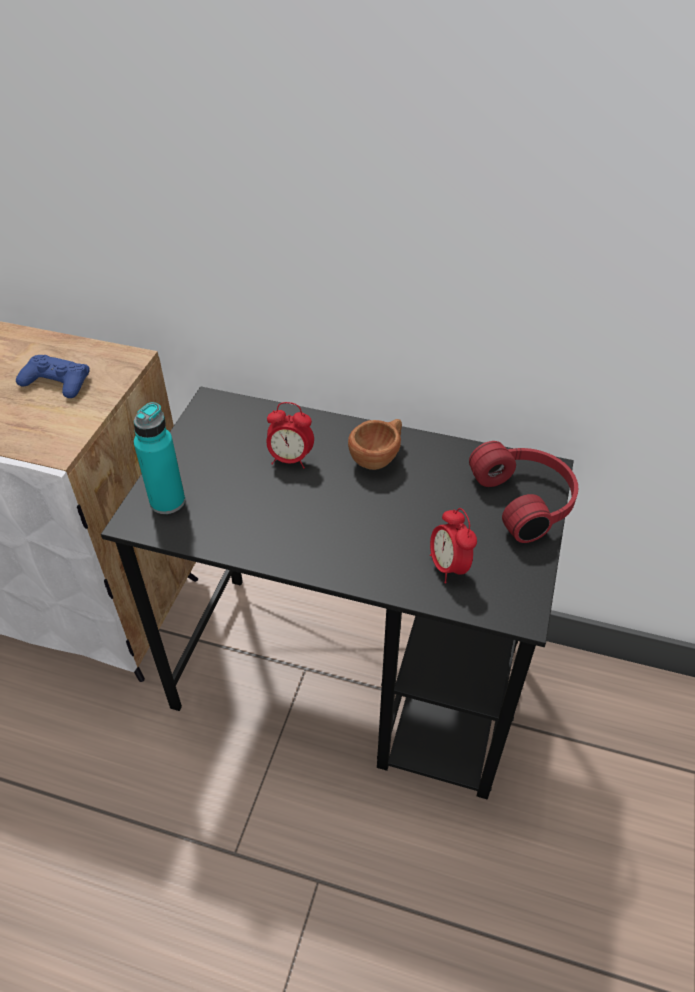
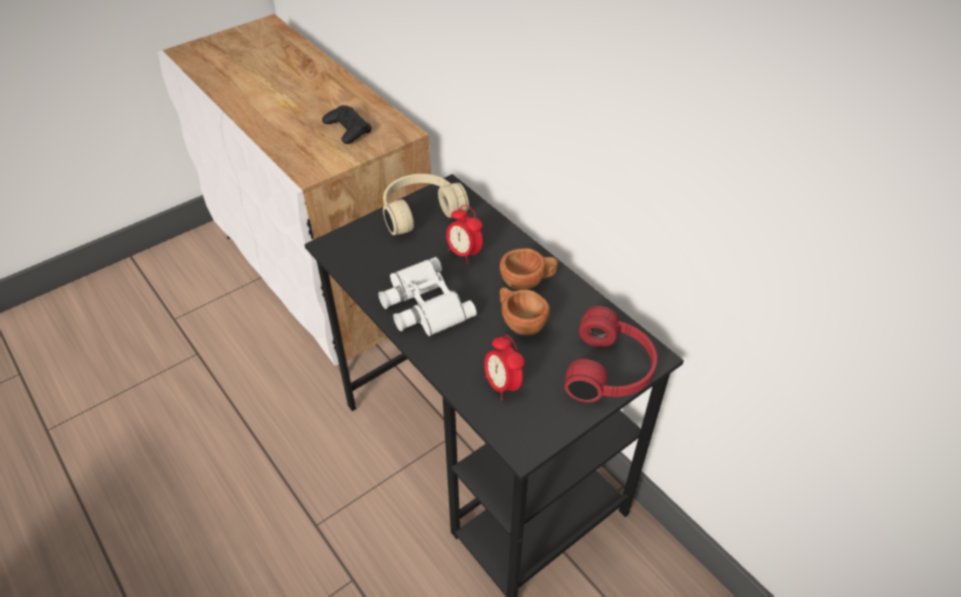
camera: 35 degrees right, 0 degrees up
(56, 382) = (347, 129): blue game controller -> black game controller
(167, 501) = (360, 243): turquoise bottle -> none
(202, 438) = (419, 211): none -> beige headphones
(296, 531) = (422, 304): none -> white binoculars
(407, 499) = (519, 322): none -> brown cup
(448, 567) = (502, 385): alarm clock -> alarm clock turned 45 degrees counterclockwise

